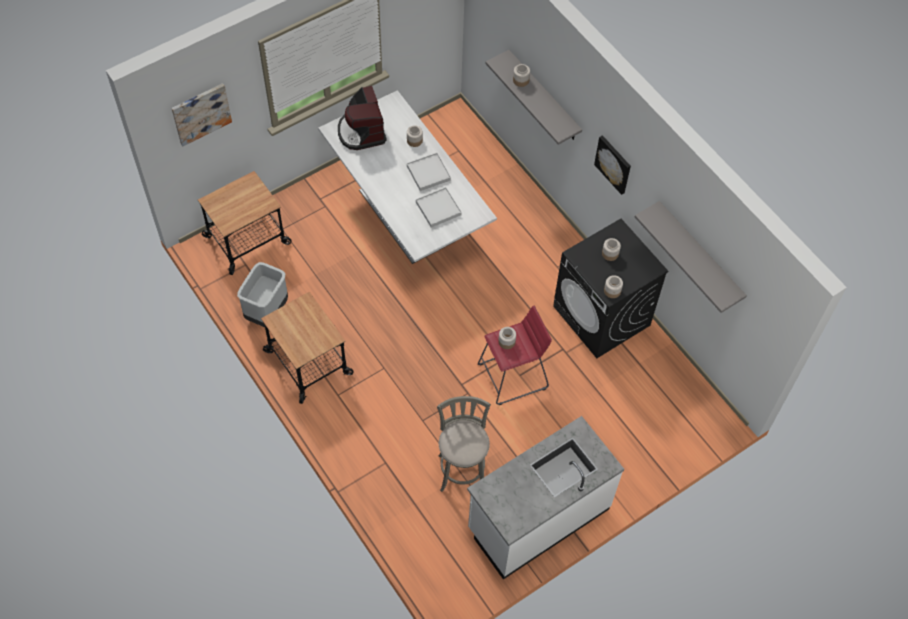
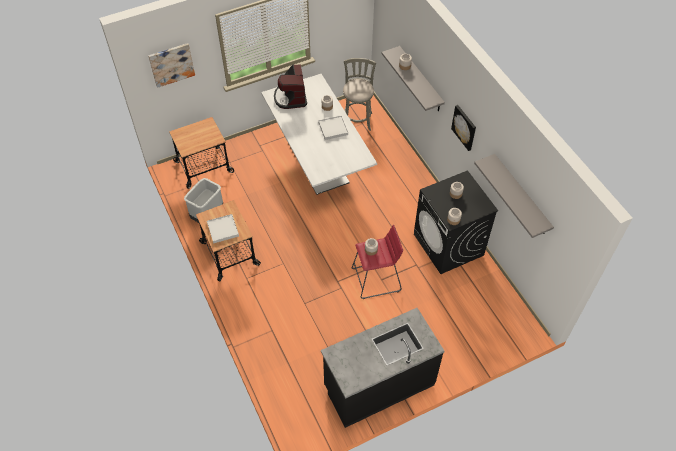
camera: 10 degrees right, 5 degrees down
(438, 208) = (336, 152): white tray -> white tray (223, 229)
(462, 469) = (327, 341): grey stool -> grey stool (357, 119)
(537, 518) = (378, 385): white counter -> black counter

